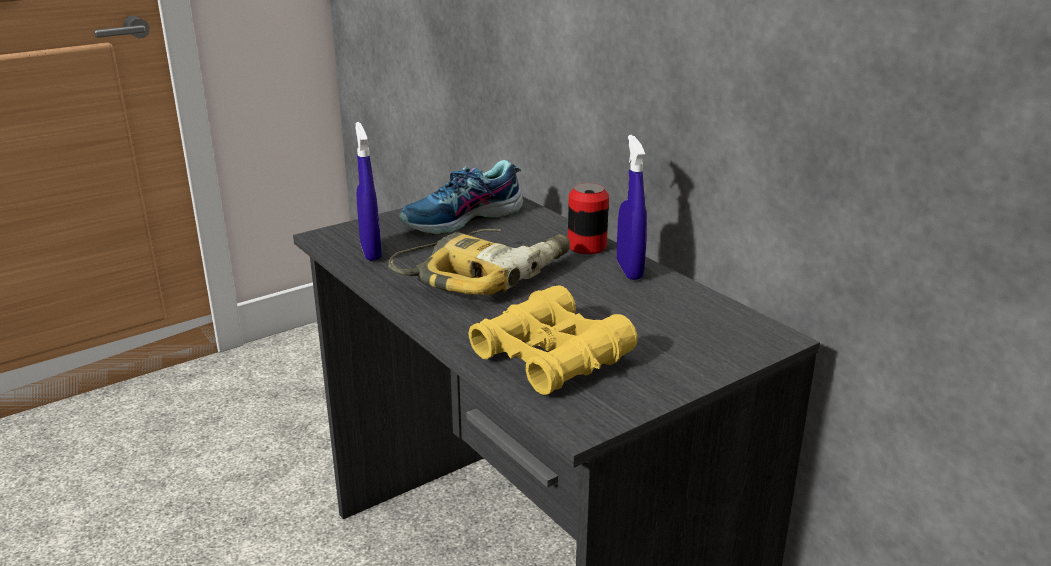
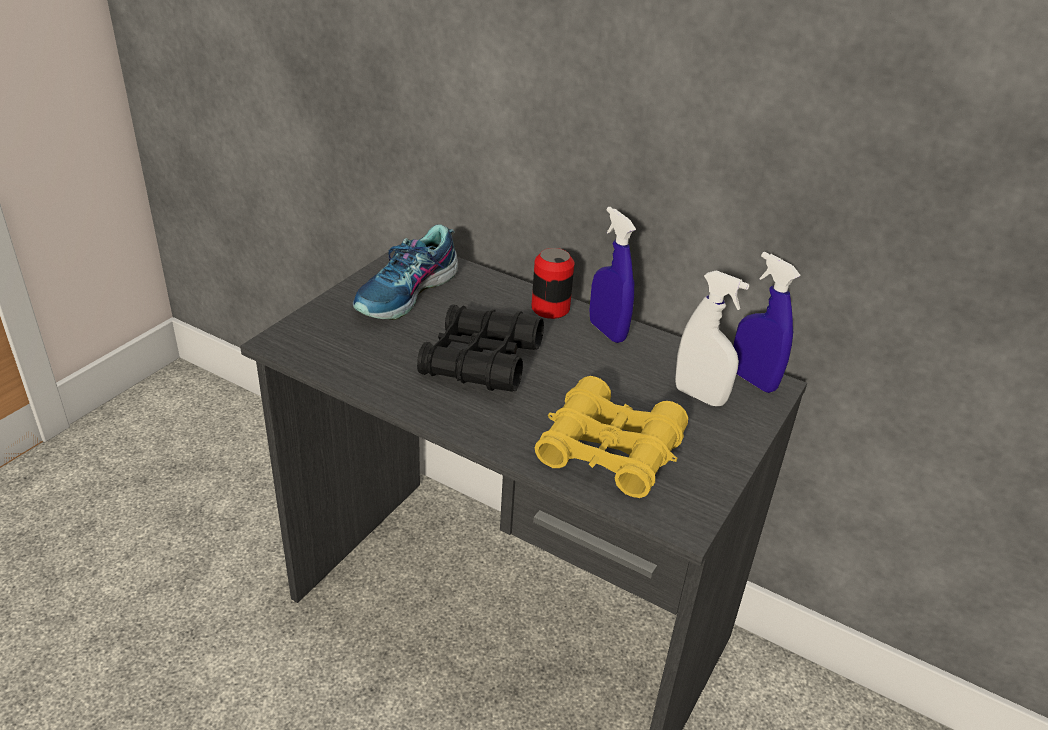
camera: 25 degrees left, 10 degrees up
(371, 252) = (345, 355): blue spray bottle -> blue spray bottle (753, 380)
(486, 273) = (480, 361): power drill -> black binoculars
(683, 332) = (699, 396): none -> white spray bottle

